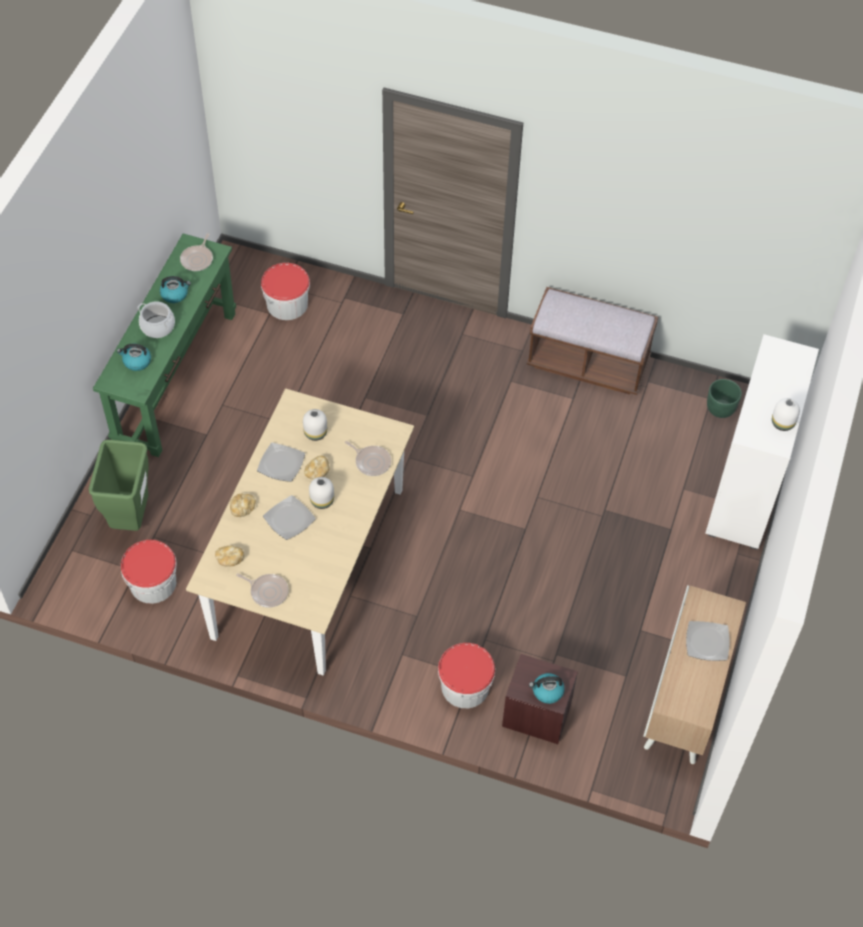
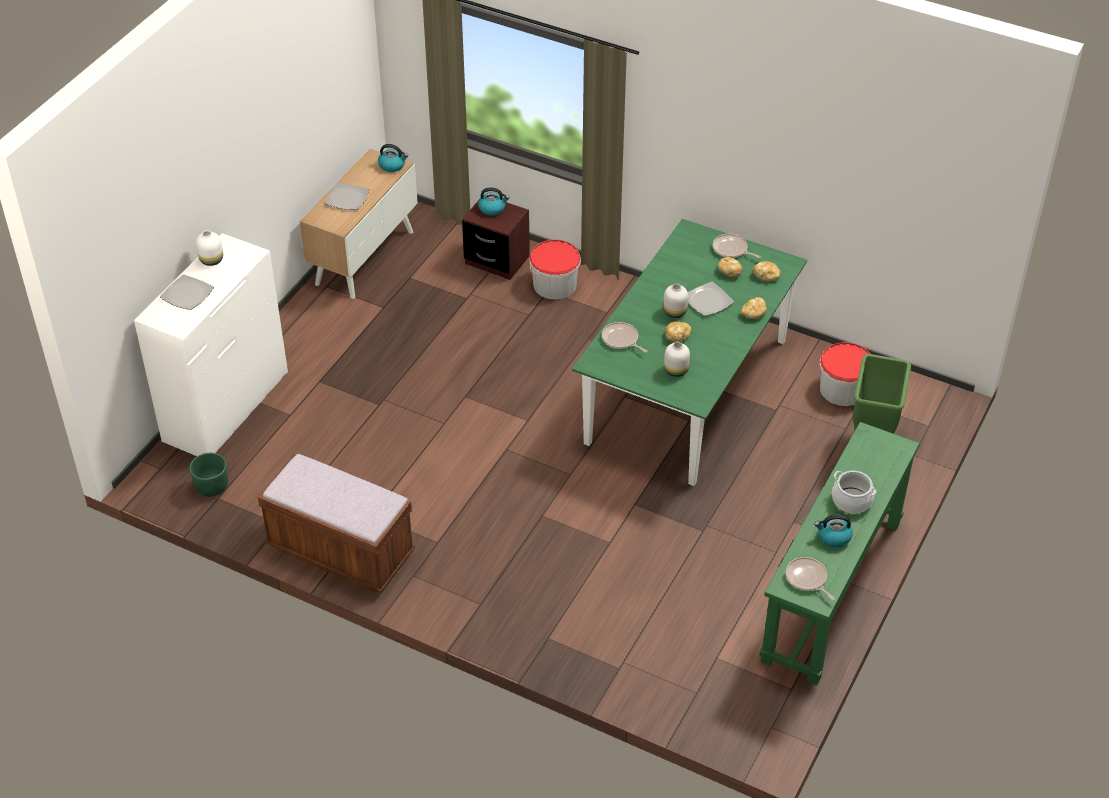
camera: 170 degrees left, 10 degrees down
(136, 362) = (872, 464): kettle -> kettle (392, 165)
(198, 259) = (807, 579): frying pan -> frying pan turned 60 degrees counterclockwise
(269, 560) = (729, 271): none -> bread
(281, 463) = (713, 347): plate -> plate (186, 294)
(287, 304) = (693, 667): bucket -> none
(308, 561) = (687, 391): beige dining table -> green dining table

